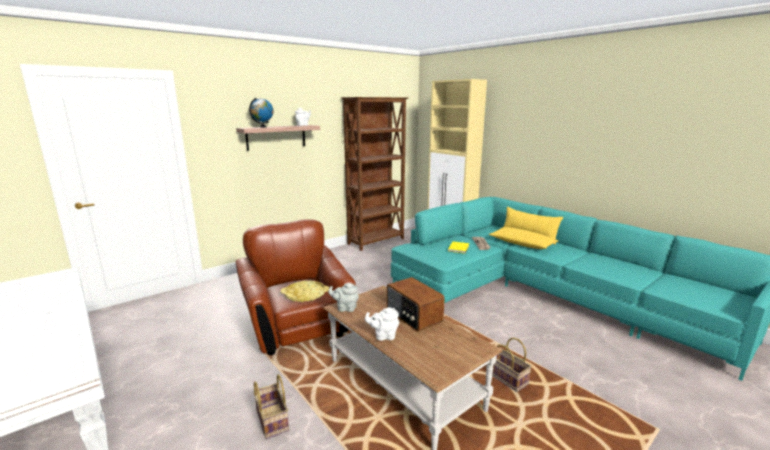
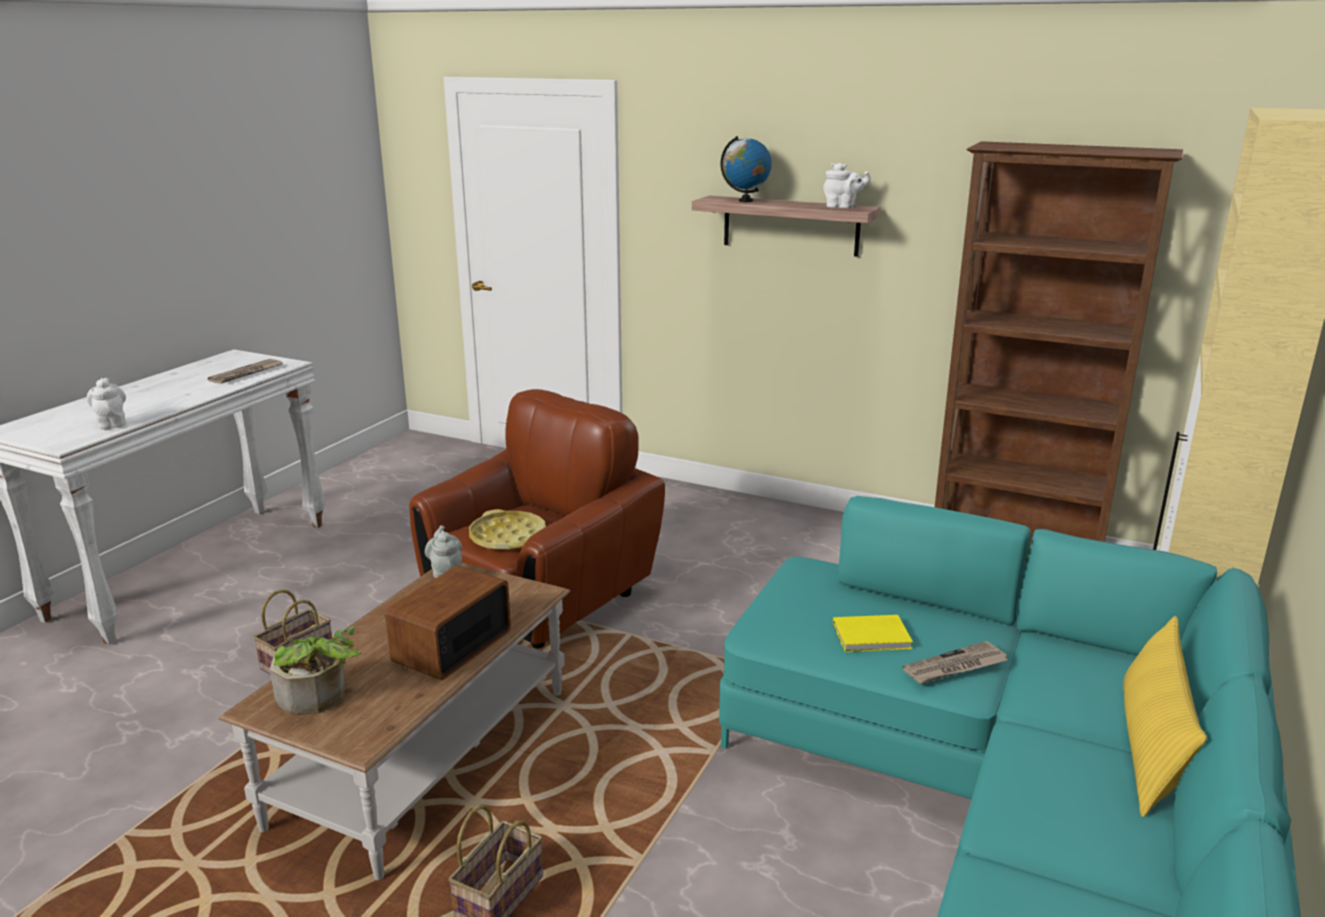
camera: 65 degrees right, 5 degrees up
(49, 288) = (246, 373): none -> newspaper
(384, 336) = (365, 633): white teapot -> white teapot (112, 423)
(439, 355) = (319, 698): none -> potted plant
(521, 244) = (1053, 741): yellow pillow -> none

